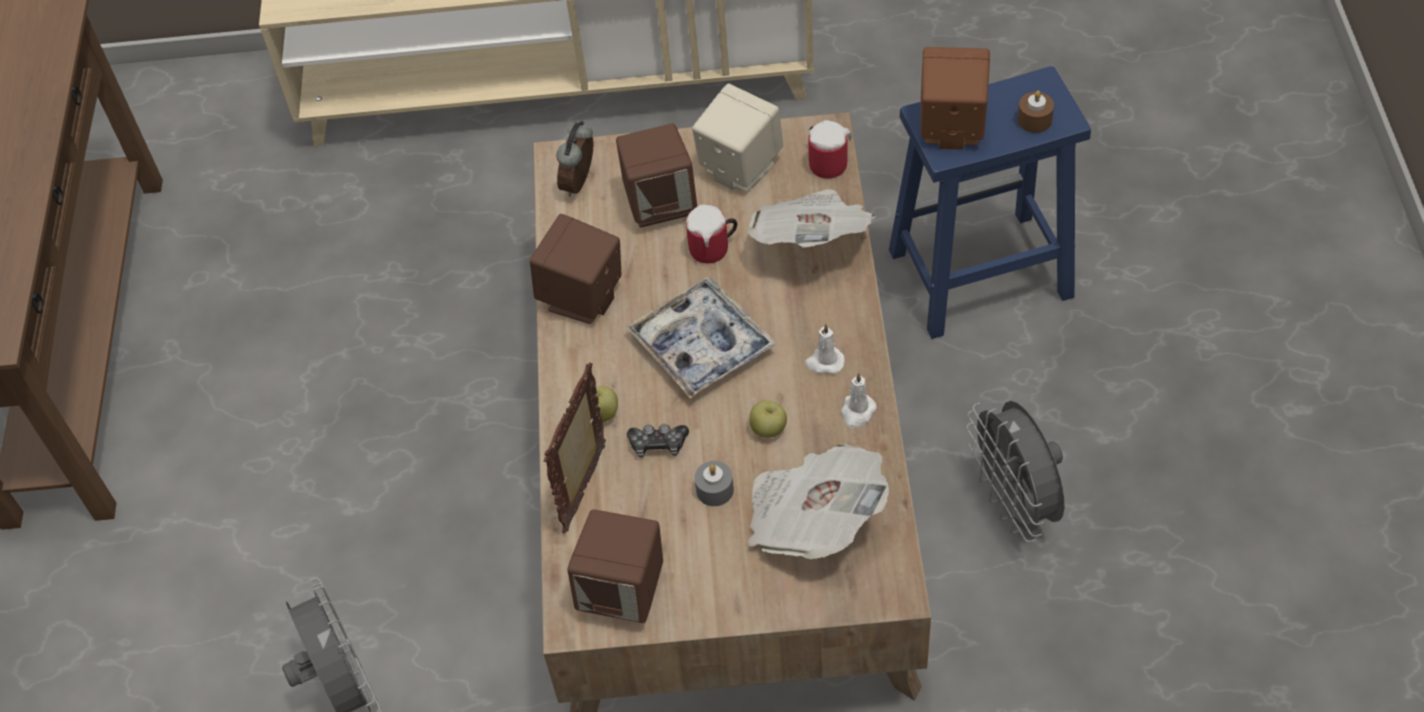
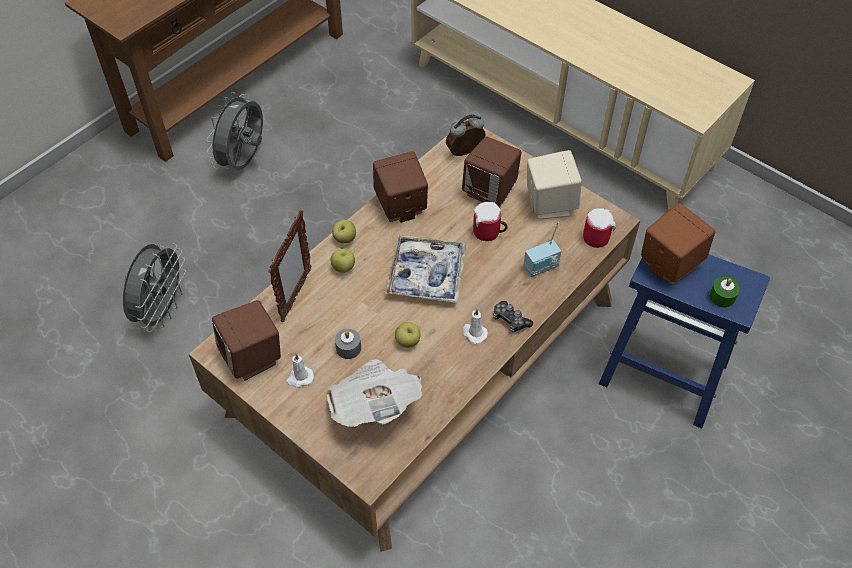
camera: 40 degrees right, 0 degrees up
(563, 383) = (345, 239): none -> apple
(586, 488) = (296, 295): picture frame -> picture frame turned 135 degrees clockwise
(658, 445) = (350, 304): game controller -> game controller (510, 320)
(811, 240) = (541, 268): newspaper -> radio
(857, 412) = (459, 372): white candle -> white candle (299, 378)
(1015, 504) = (543, 505): grey fan -> grey fan (244, 162)
(1034, 120) = (722, 297): brown candle -> green candle

